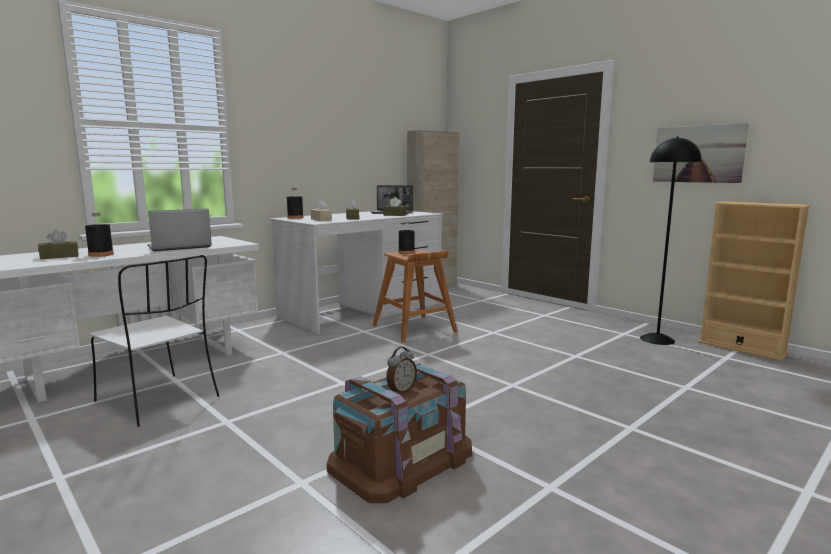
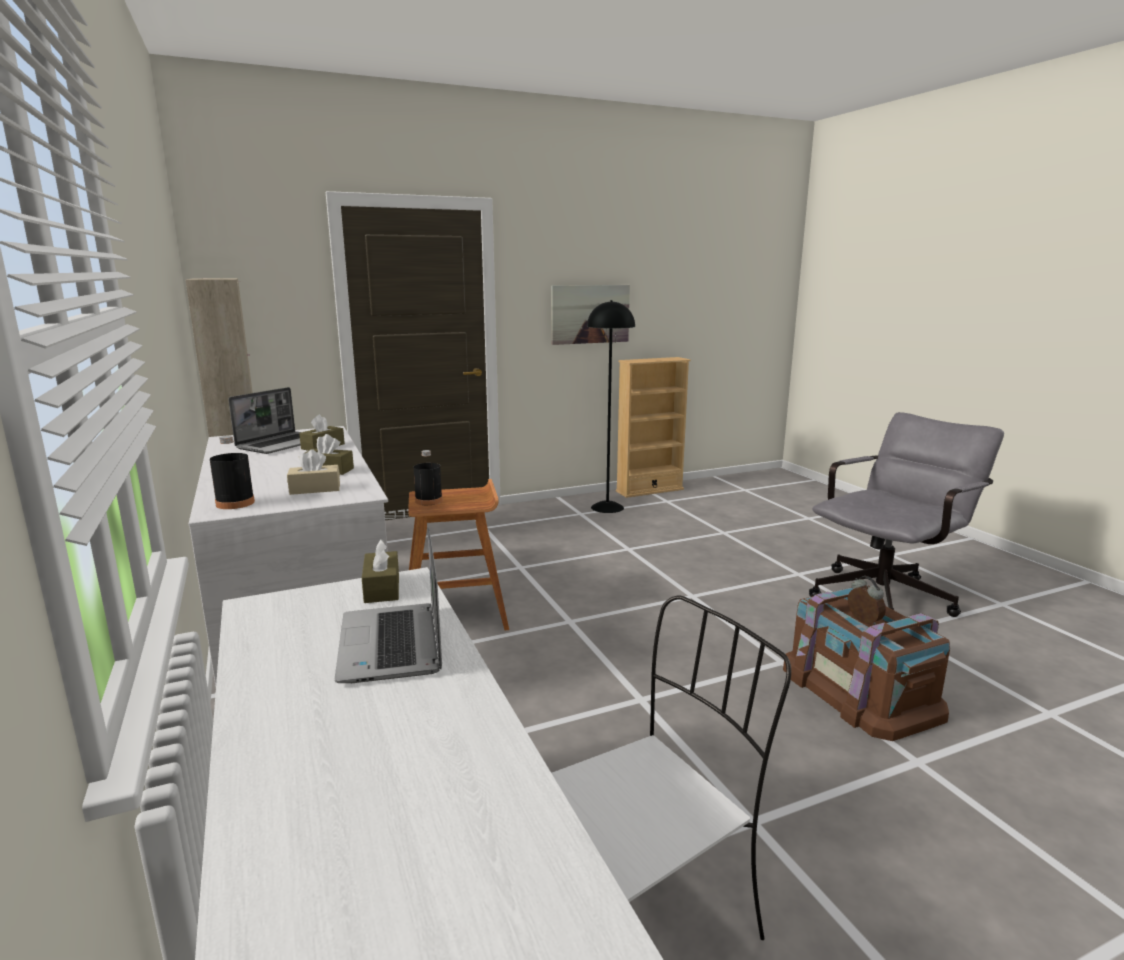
camera: 70 degrees left, 5 degrees up
(59, 256) = (403, 833): brown tissue box -> brown tissue box (382, 588)
(101, 255) = (431, 751): black bottle -> none
(646, 483) = (888, 595): none -> grey office chair

